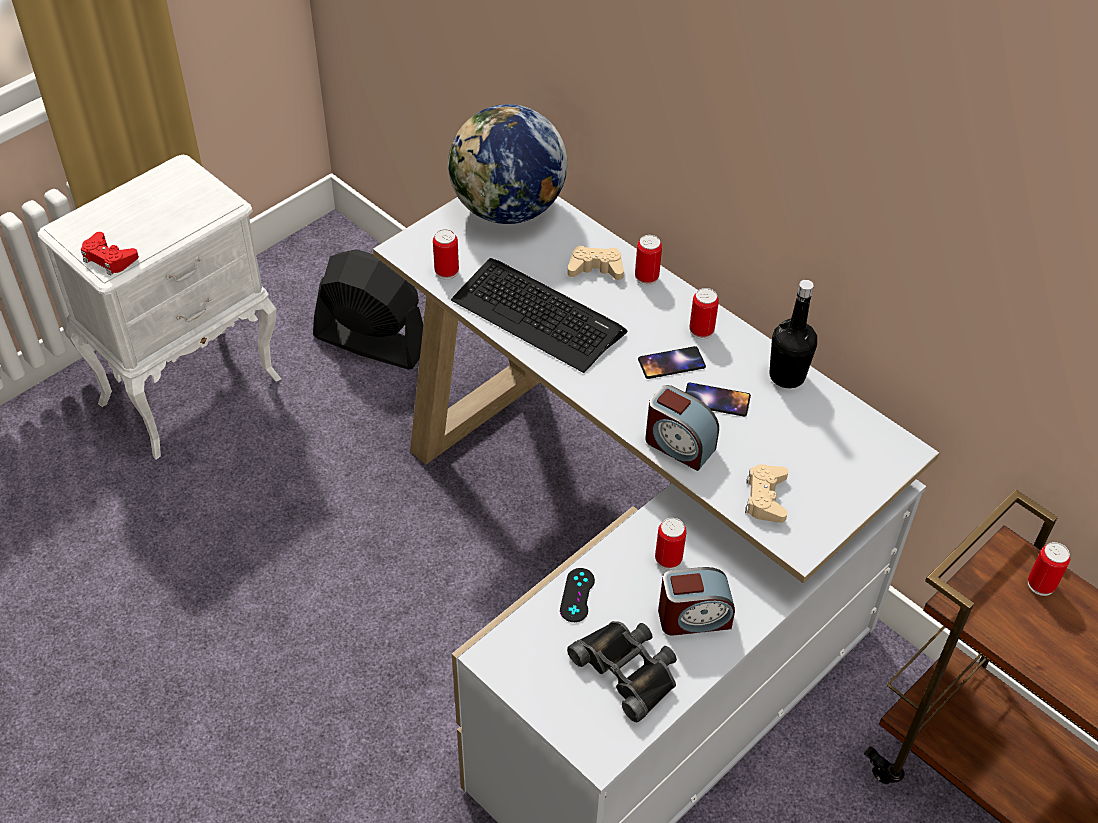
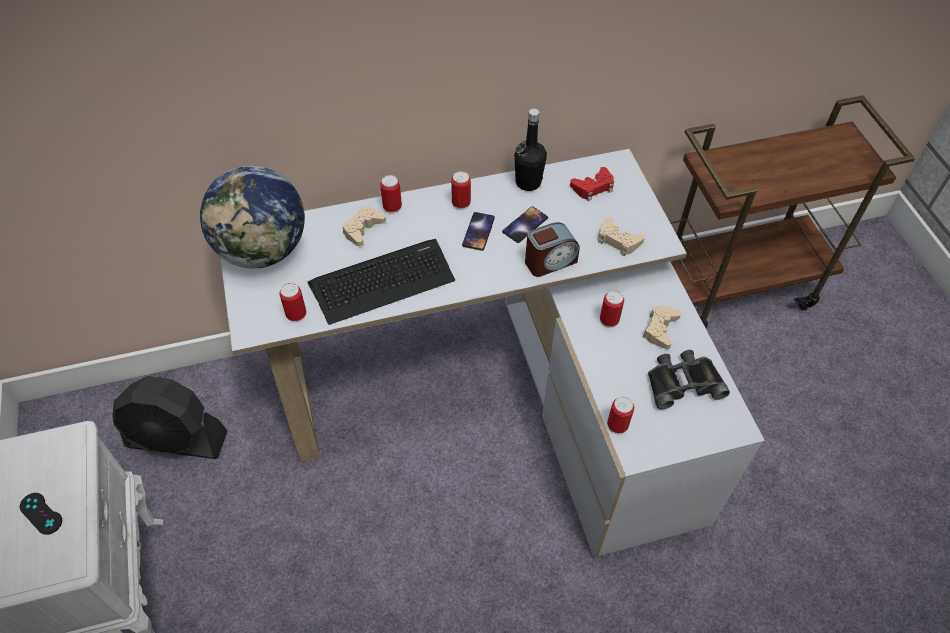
camera: 60 degrees left, 5 degrees up
(109, 258) = (59, 560): red game controller -> red game controller (593, 187)
(370, 341) = (177, 440): black fan -> black fan turned 135 degrees counterclockwise
(577, 595) = (611, 382): black game controller -> black game controller (41, 513)
(694, 617) = (660, 329): alarm clock -> beige game controller
(1041, 584) = (732, 161): can -> can (617, 425)

